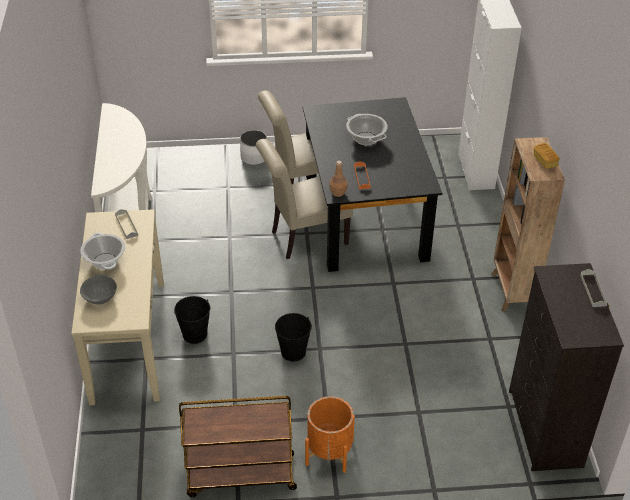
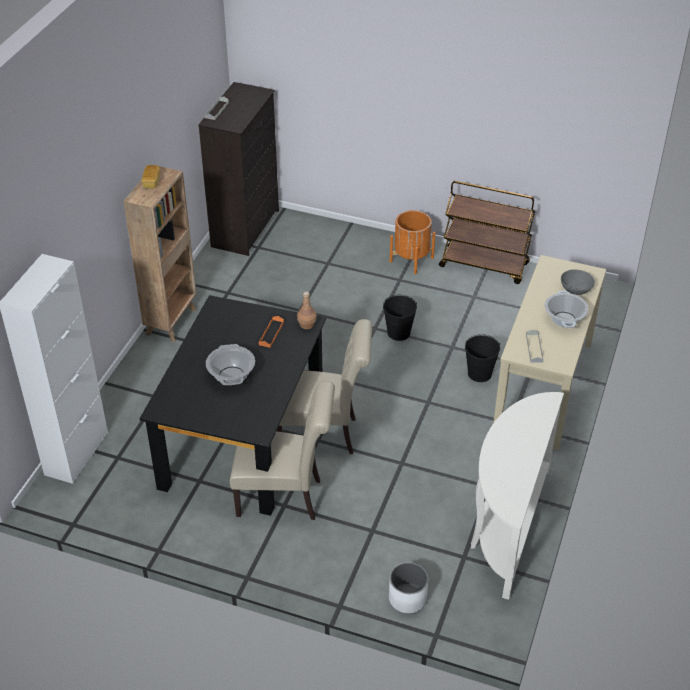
camera: 155 degrees left, 0 degrees up
(254, 157) = (316, 568): white planter -> white planter (407, 598)

